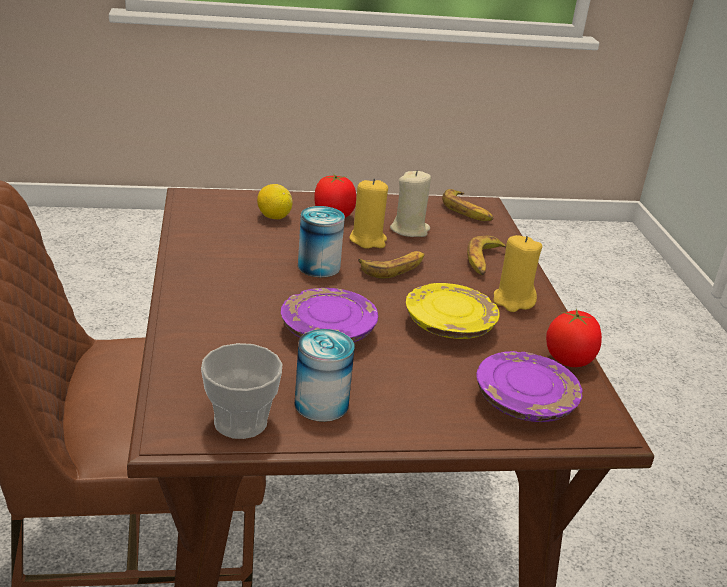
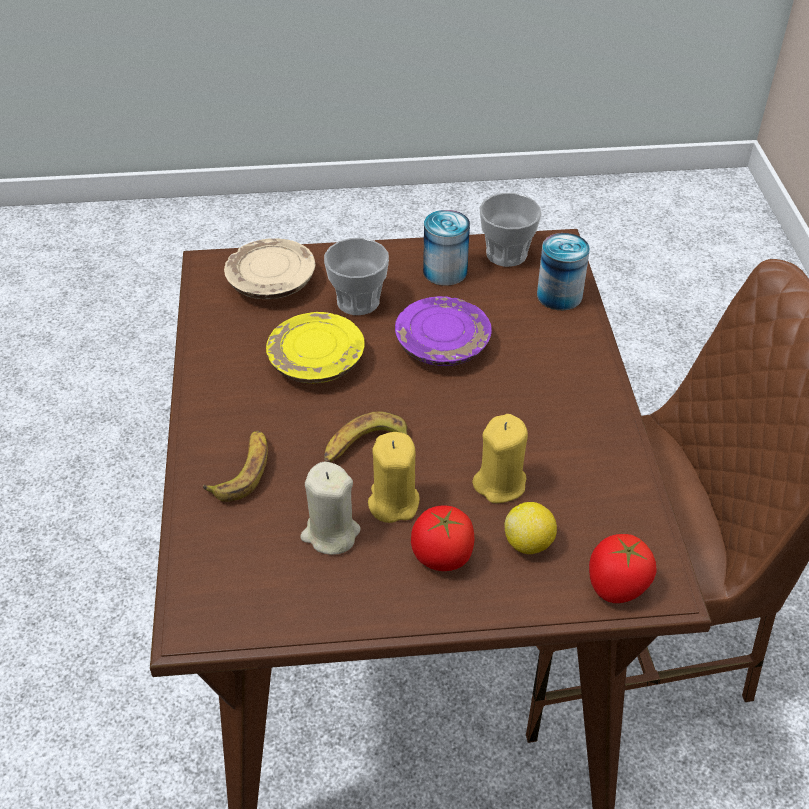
camera: 175 degrees left, 15 degrees up
(319, 266) = (457, 441): can -> can (559, 295)
(420, 376) = (358, 301): none -> cup
(467, 211) = (227, 597): banana -> none
(513, 301) = (232, 402): yellow candle -> yellow candle (500, 483)
(525, 401) = (271, 282): purple plate -> beige plate
(569, 360) = (208, 327): tomato -> tomato (616, 587)

